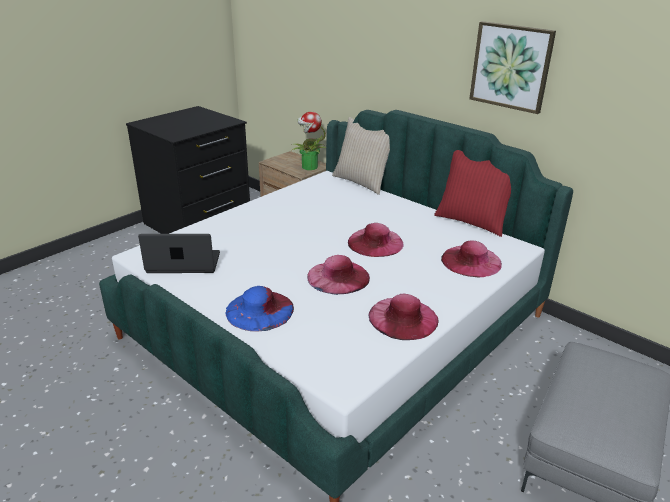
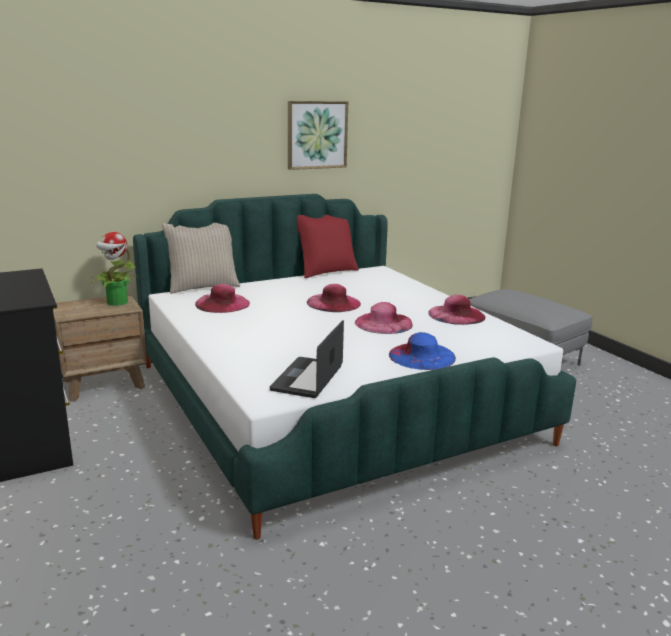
camera: 70 degrees left, 10 degrees down
(471, 261) = (388, 284): pink hat -> pink hat (222, 303)

